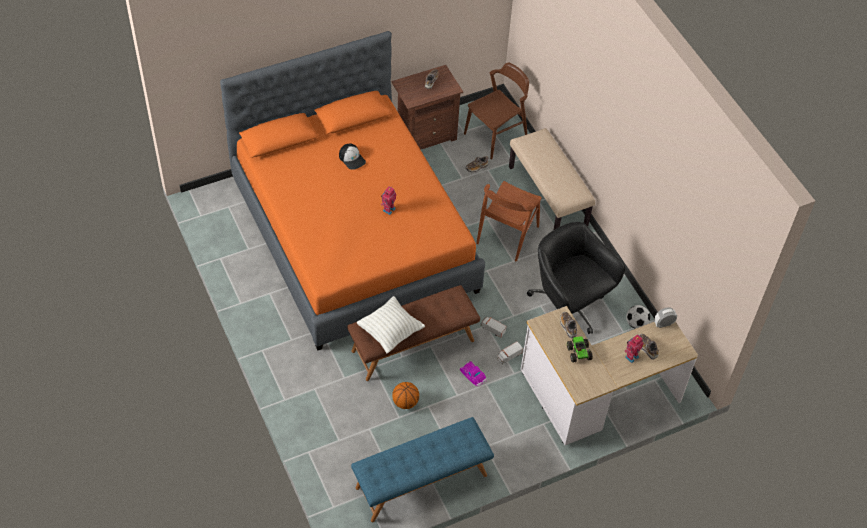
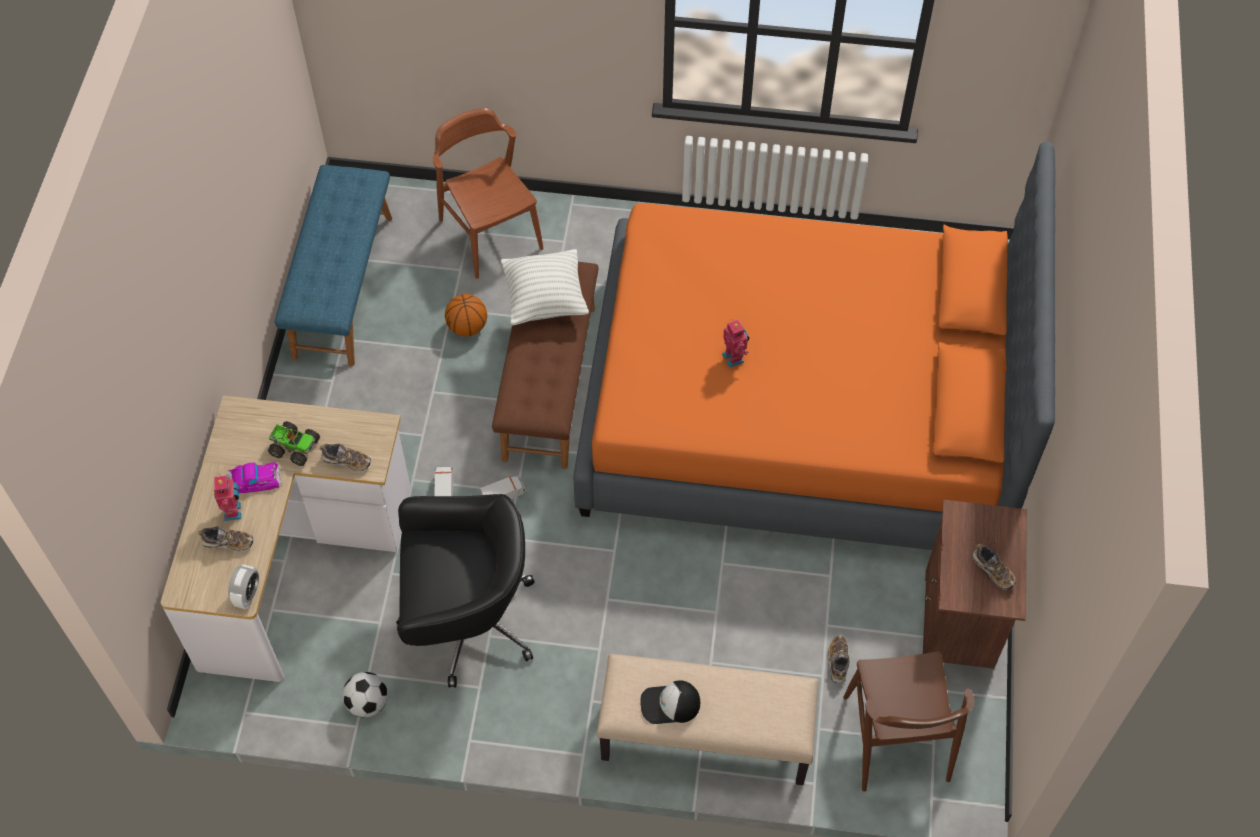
camera: 125 degrees right, 5 degrees up
(352, 158) = (871, 361): cap -> cap (670, 704)
(473, 374) = (449, 428): toy car -> toy car (255, 480)
(507, 235) = (663, 621): brown chair -> brown chair (490, 234)

